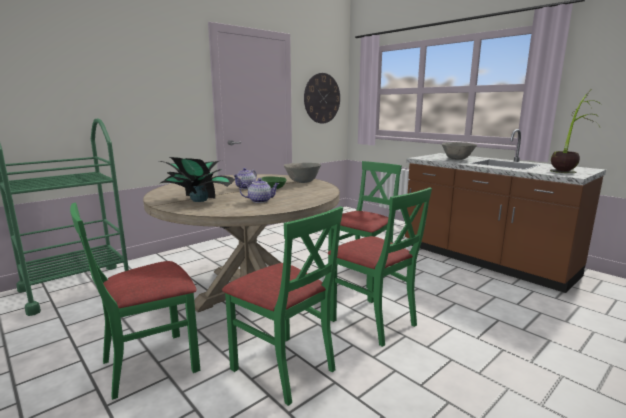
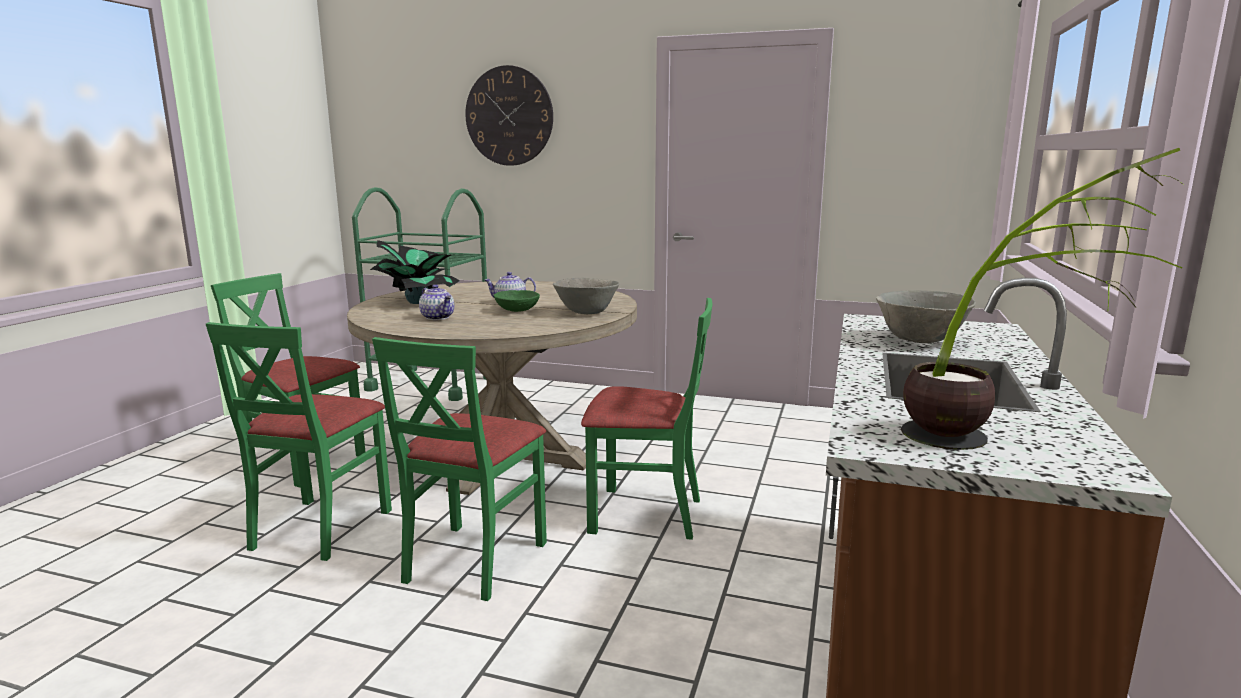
camera: 60 degrees right, 0 degrees up
(322, 98) = (919, 159): wall clock -> wall clock (509, 116)

